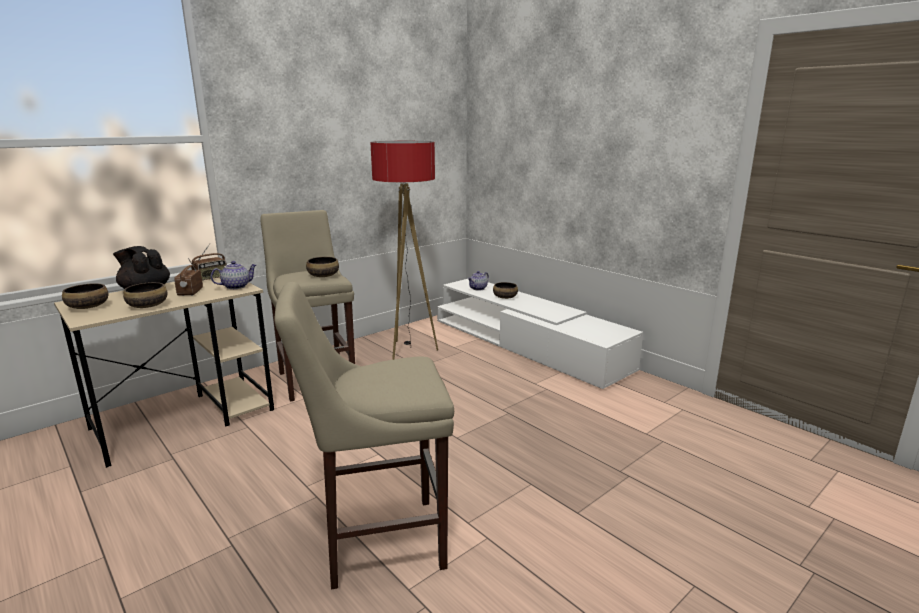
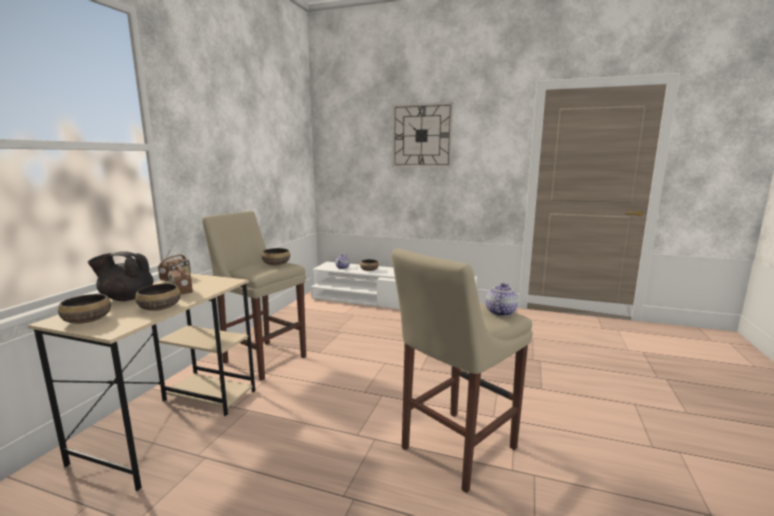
camera: 30 degrees left, 5 degrees down
(236, 286) = (218, 281): teapot -> teapot (499, 312)
(409, 350) = (314, 322): floor lamp -> none
(587, 113) = (421, 135): none -> wall clock

